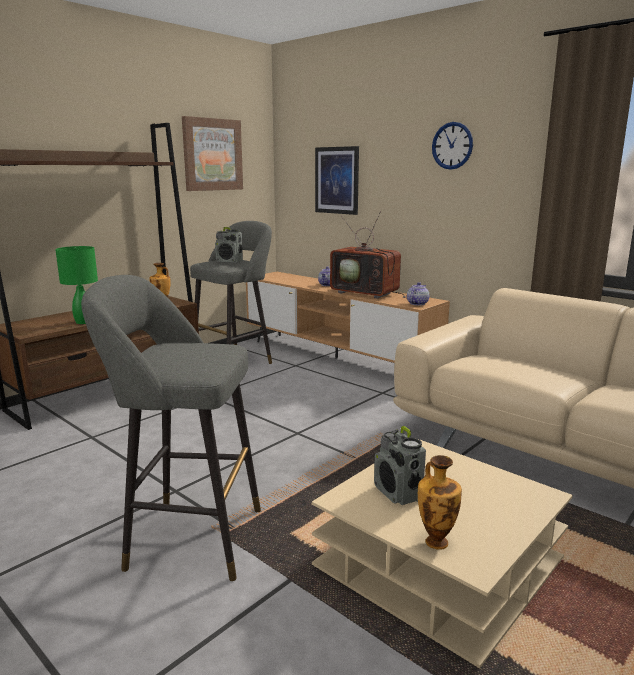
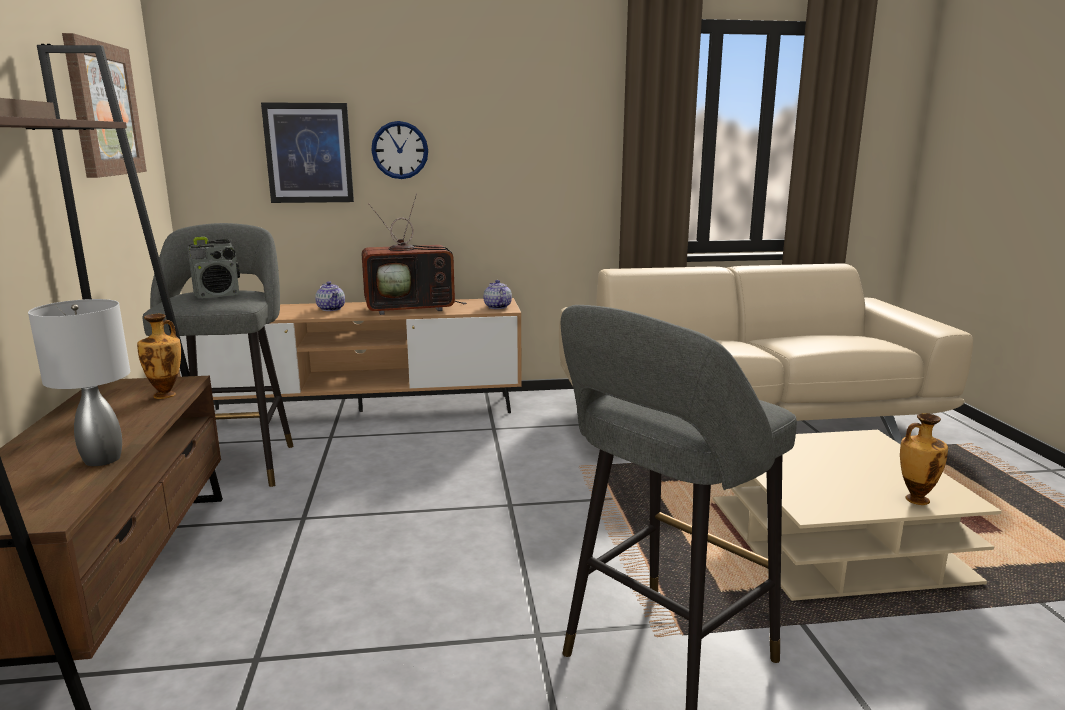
camera: 50 degrees left, 0 degrees up
(84, 322) = (104, 459): green table lamp -> grey table lamp
(398, 493) = (821, 483): radio -> none
(452, 145) = (497, 107): wall clock -> wall clock (400, 150)

